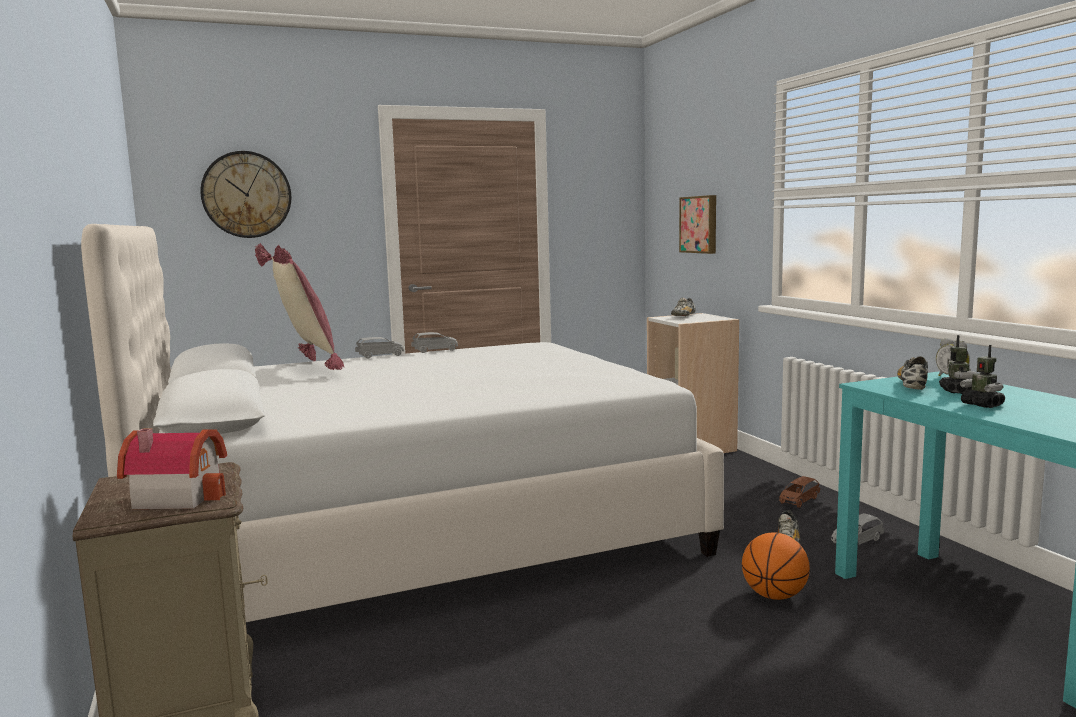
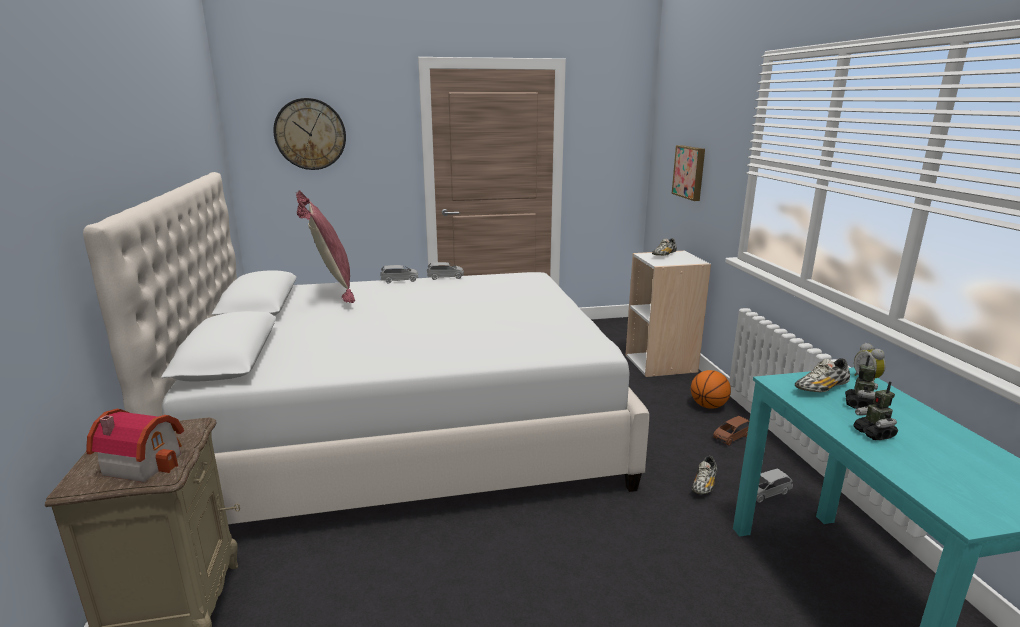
camera: 10 degrees right, 10 degrees up
(774, 596) = (670, 547): basketball -> basketball (708, 406)
(912, 385) = (821, 388): shoe -> shoe turned 150 degrees counterclockwise

